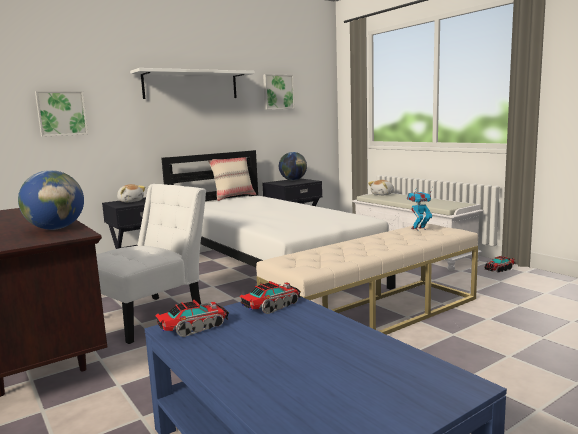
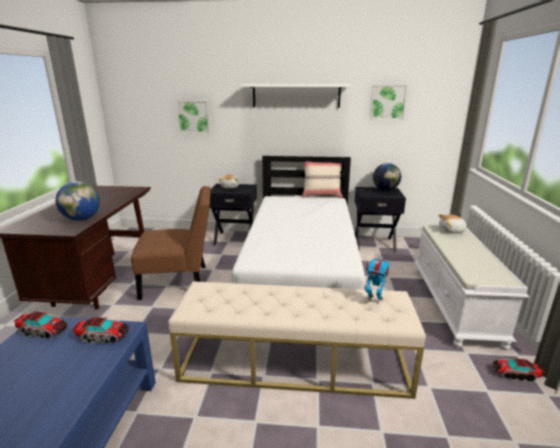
camera: 40 degrees right, 10 degrees up
(151, 316) = (179, 282): white chair -> brown chair

